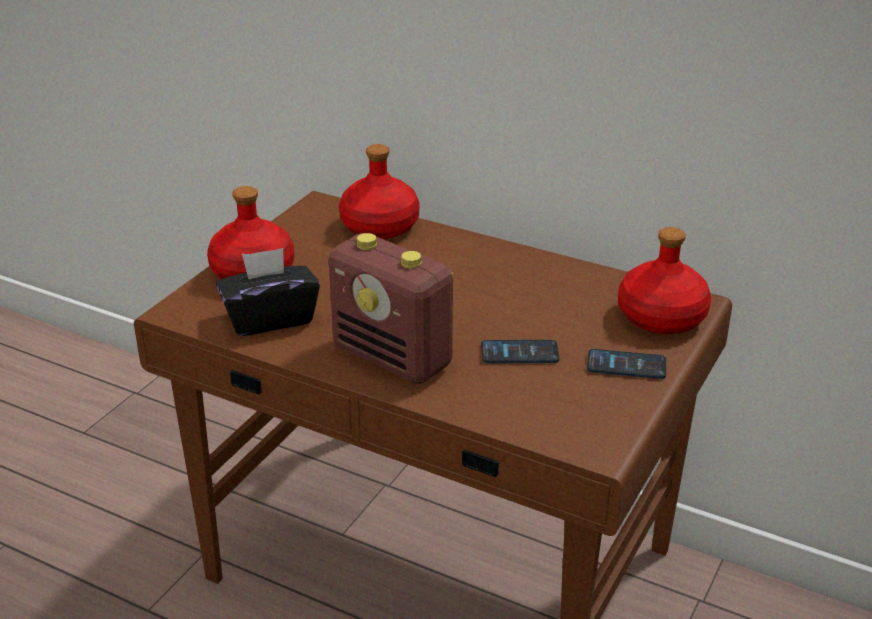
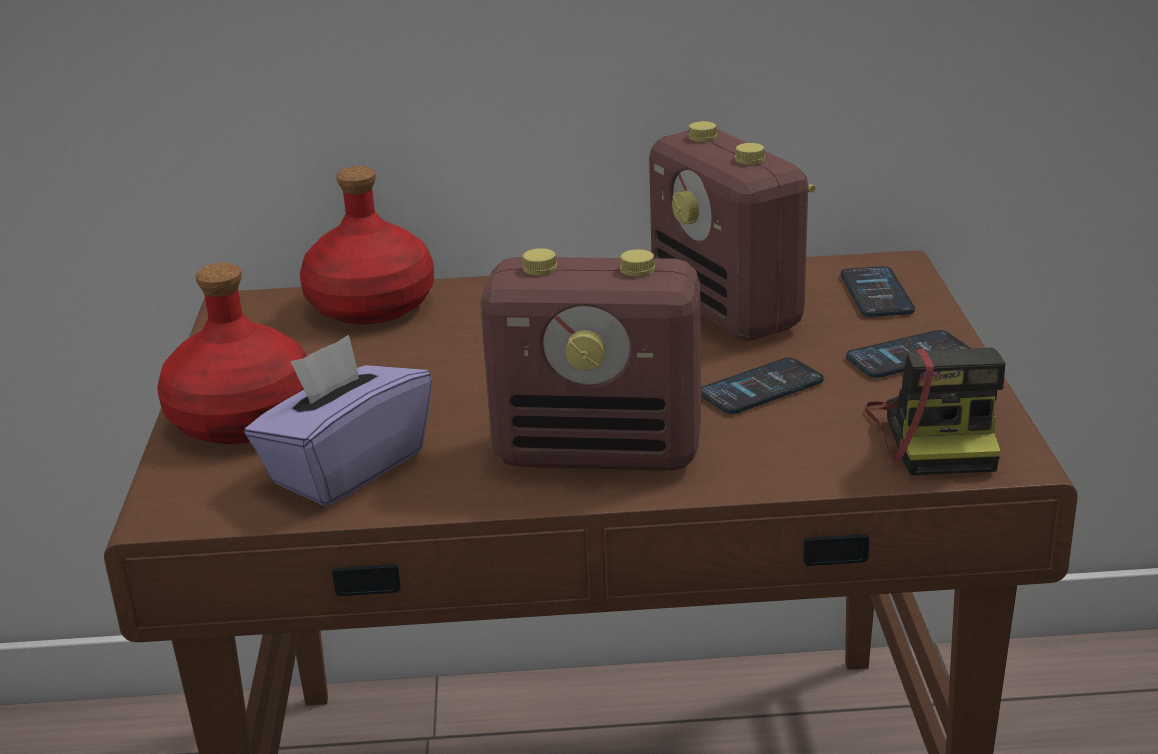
camera: 30 degrees left, 5 degrees down
(270, 318) = (346, 468): black tissue box -> purple tissue box
(560, 298) = (728, 311): none -> radio
(579, 420) = (937, 435): none -> camera
(660, 317) = (876, 294): red bottle -> phone

